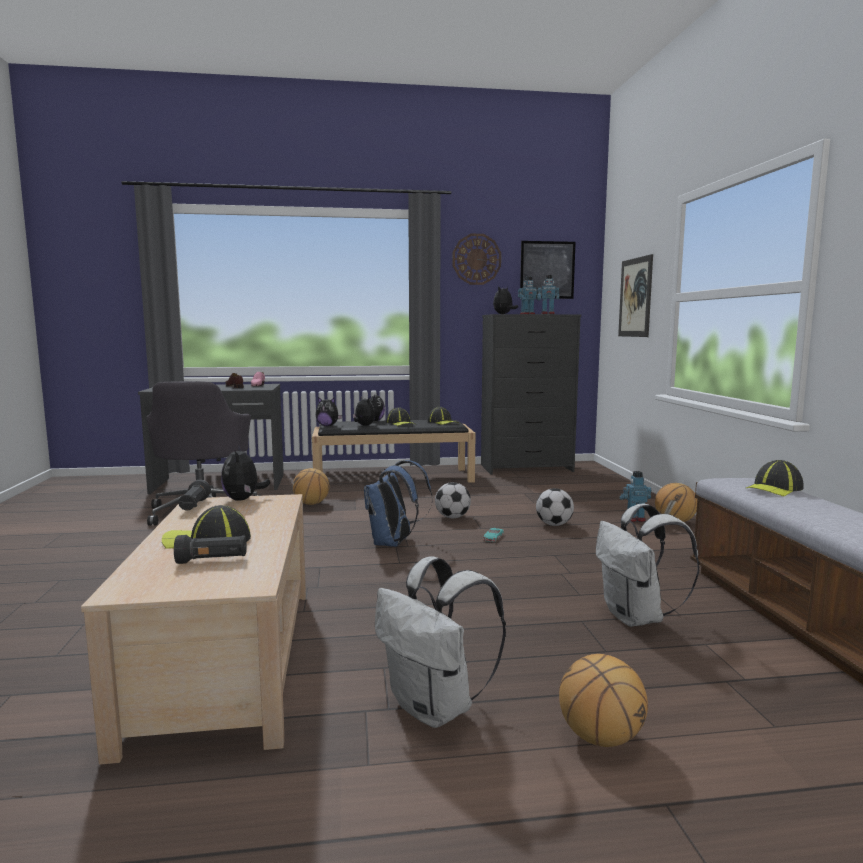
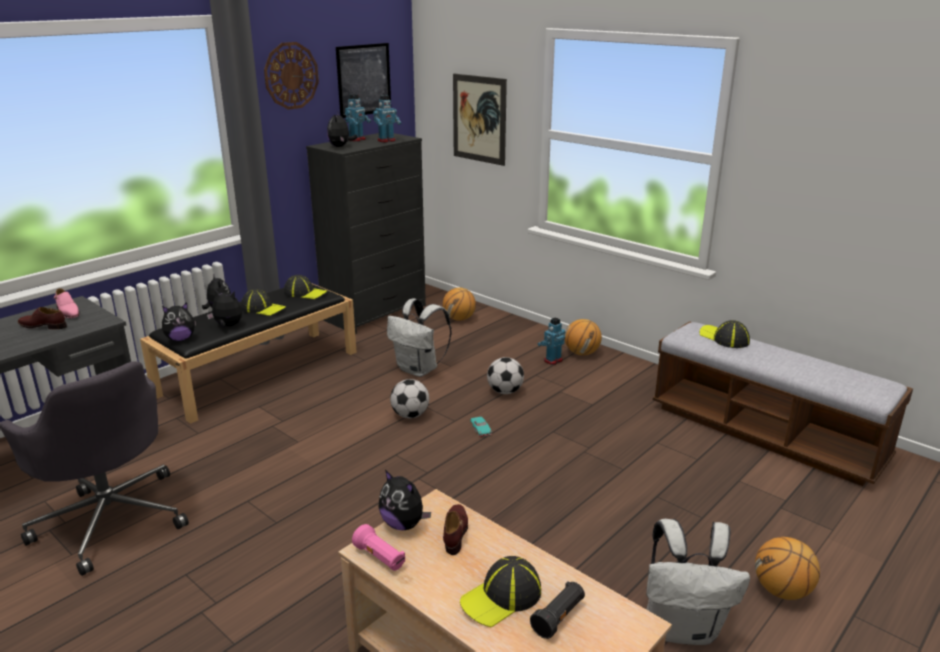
camera: 40 degrees left, 15 degrees up
(194, 506) = (380, 558): black flashlight -> pink flashlight
(261, 510) = (455, 532): none -> brown shoe
(311, 504) = (234, 452): basketball -> basketball (459, 319)
(394, 543) = (411, 475): blue backpack -> none
(636, 618) = (681, 475): white backpack -> white backpack (419, 370)
(774, 488) = (724, 338): cap -> cap turned 135 degrees clockwise

